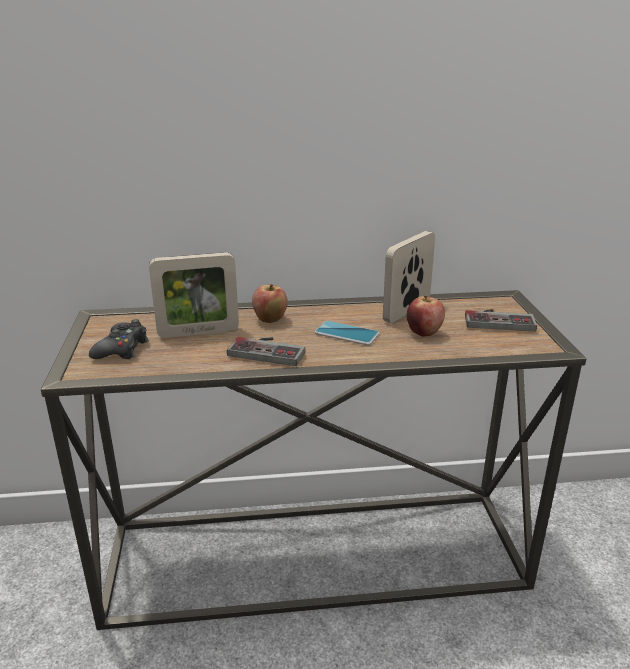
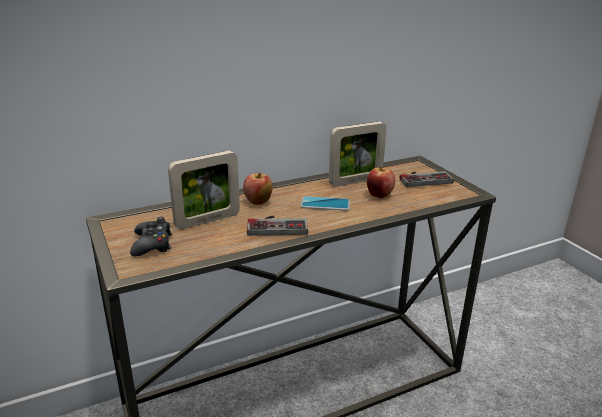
camera: 20 degrees left, 0 degrees up
(406, 311) = (355, 181): picture frame -> picture frame turned 135 degrees counterclockwise

